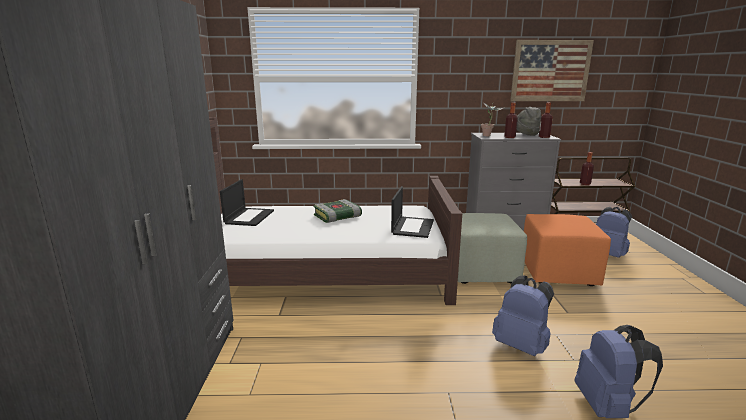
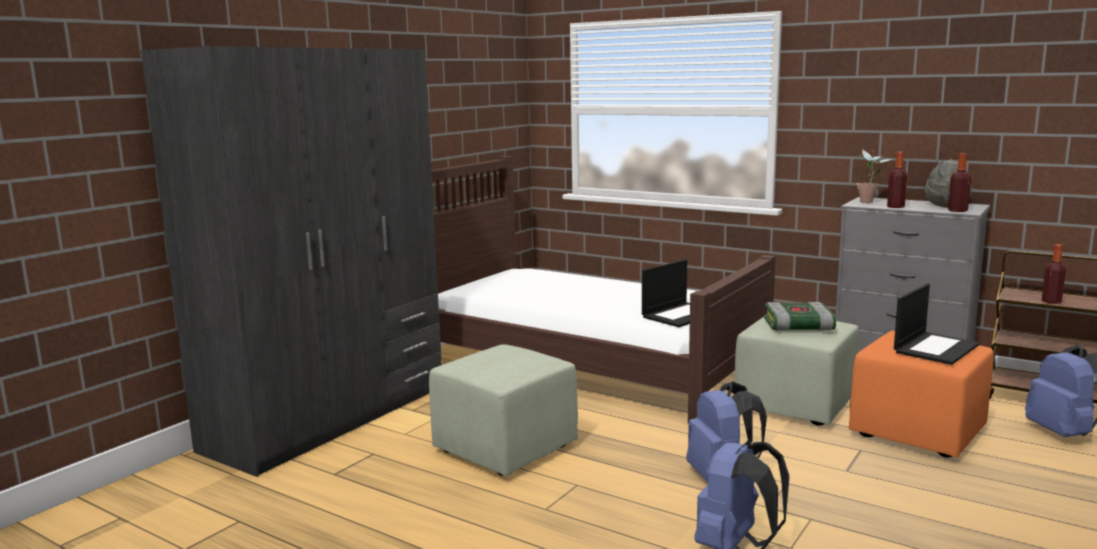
camera: 35 degrees right, 5 degrees down
(249, 217) = (517, 278): laptop -> laptop (935, 348)
(337, 217) = (610, 292): book -> book (797, 326)
(355, 375) = (506, 448): none -> green ottoman
(550, 71) = (1001, 100): picture -> none

